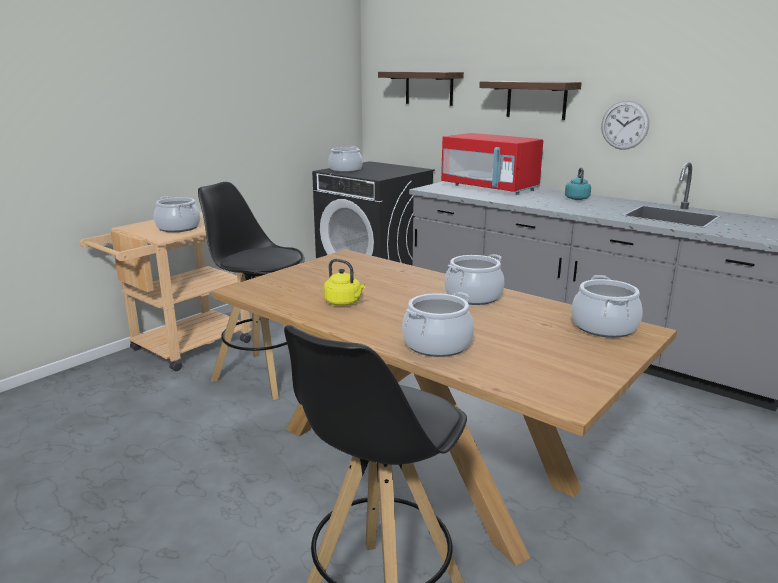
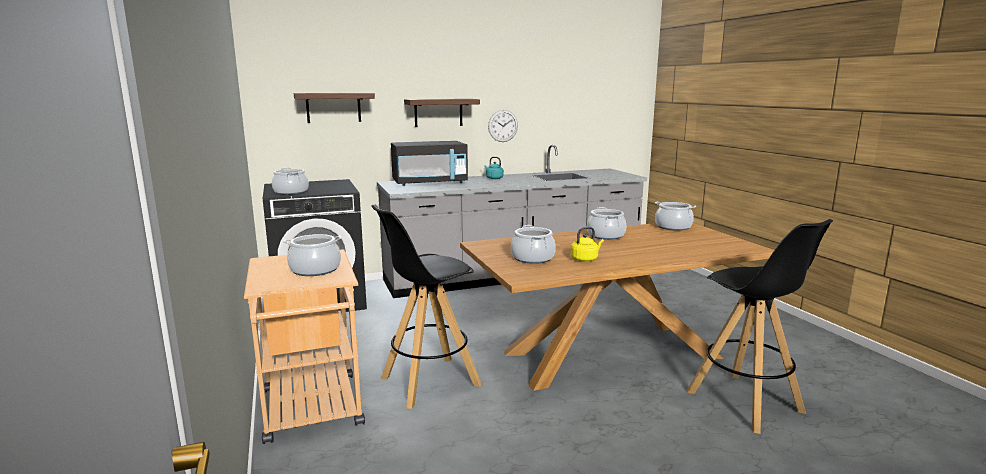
camera: 60 degrees left, 5 degrees down
(436, 345) = (675, 254): cooking pot -> cooking pot (532, 258)
(489, 188) = (430, 183): red microwave -> black microwave

